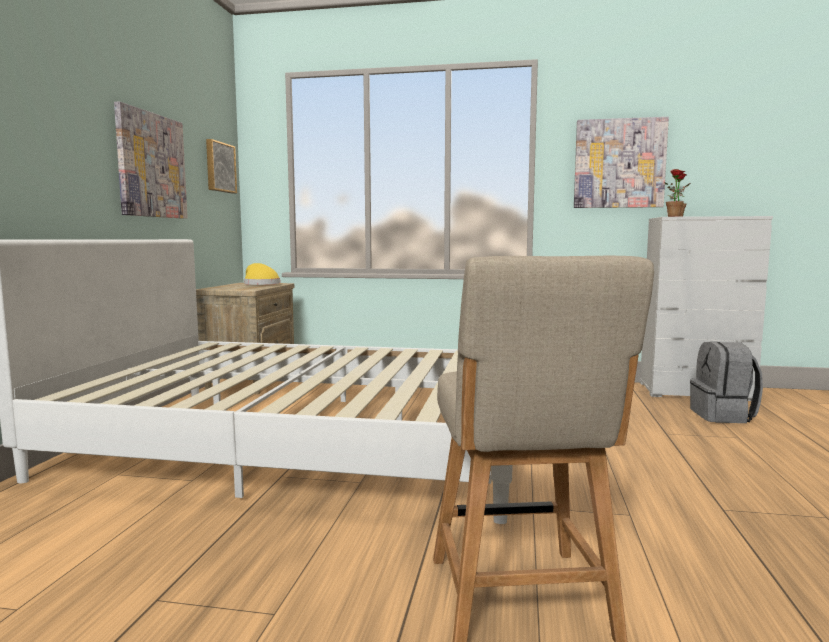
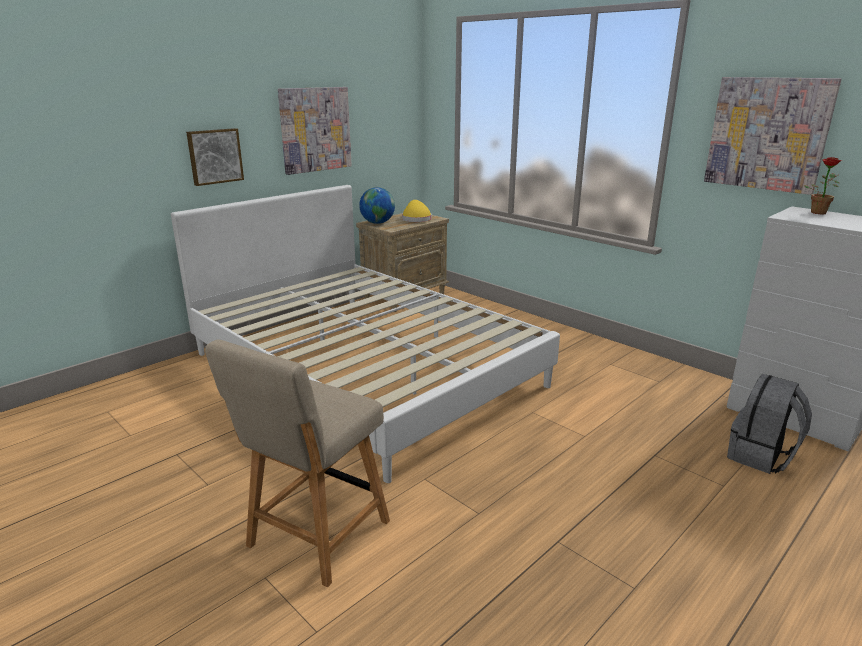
camera: 35 degrees right, 15 degrees up
(219, 167) = (395, 112): picture -> picture (214, 156)
(222, 288) = (377, 223): none -> globe
(676, 216) = (790, 218): potted plant -> none

